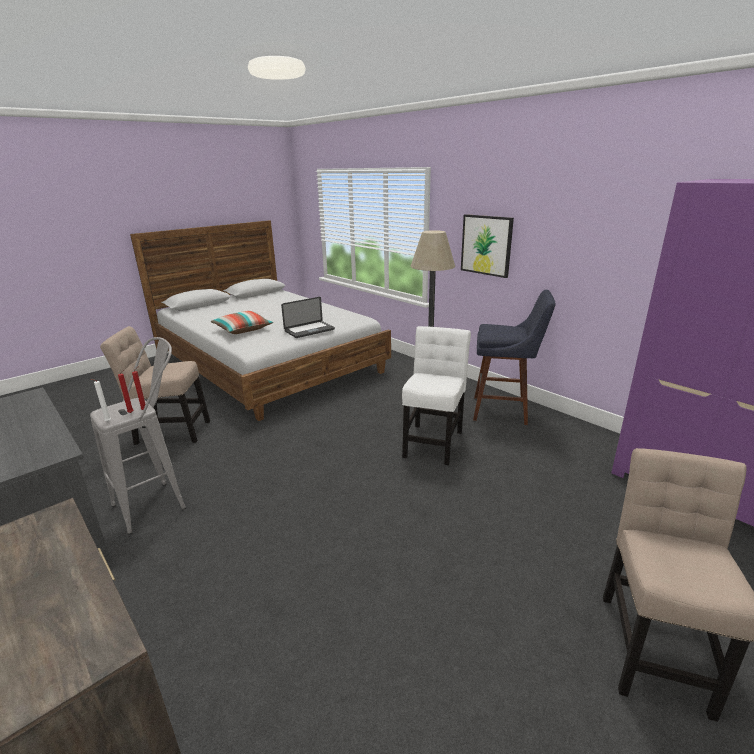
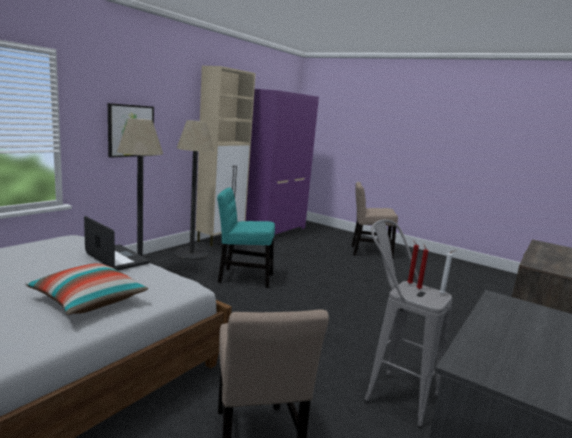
camera: 105 degrees left, 10 degrees down
(433, 441) = (242, 277): white chair -> turquoise chair
(504, 410) = (191, 254): blue stool -> floor lamp
(587, 431) = (221, 239): none -> beige cabinet

